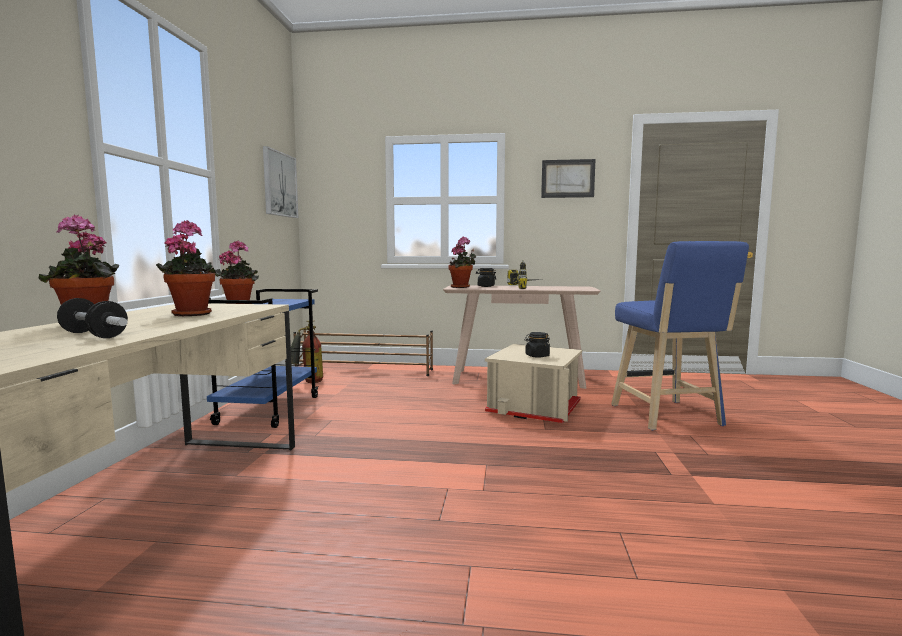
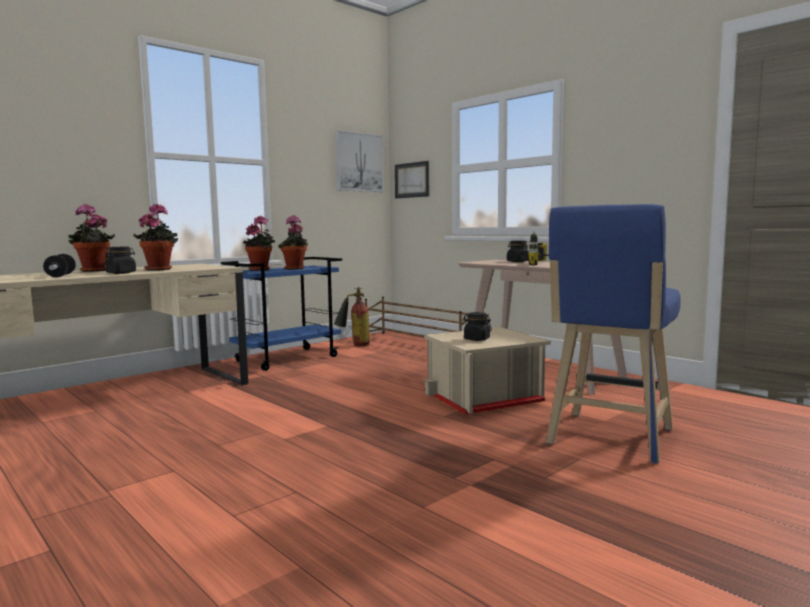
camera: 40 degrees right, 0 degrees up
(177, 323) = (121, 273): none -> black jar
(462, 287) = (486, 261): potted plant -> potted plant (295, 269)
(567, 178) = (633, 125): picture -> picture (412, 180)

